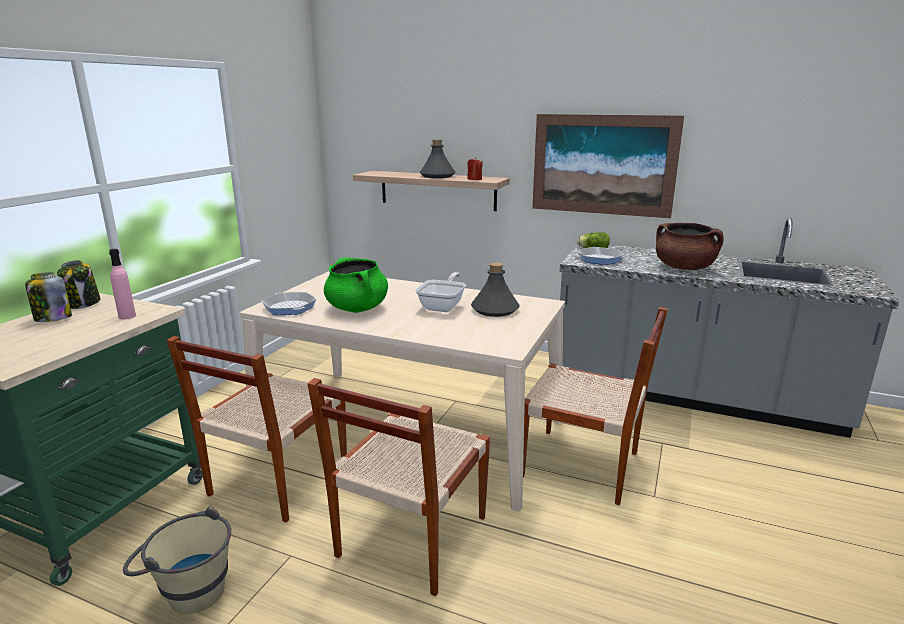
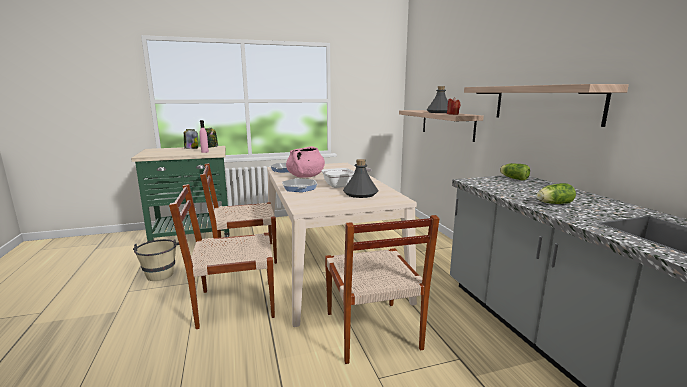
camera: 50 degrees right, 5 degrees down
(357, 308) = (305, 176): green cooking pot -> pink cooking pot
(600, 259) = (493, 183): frying pan -> frying pan (299, 188)
(603, 165) = (544, 103): picture -> shelf
(684, 268) = (553, 203): brown cooking pot -> lettuce

